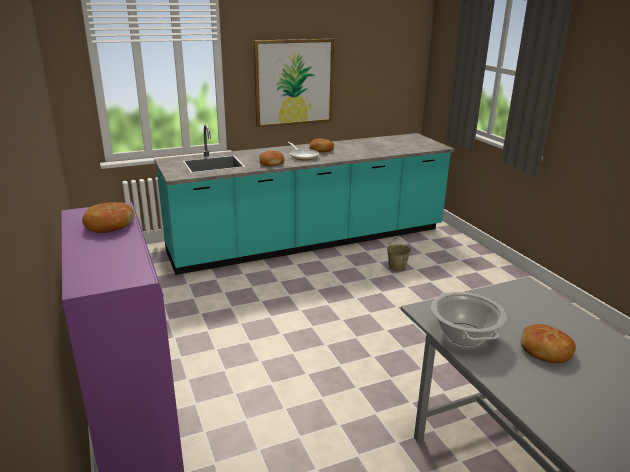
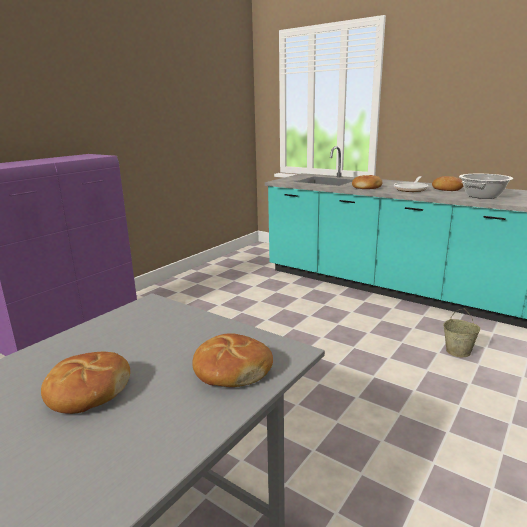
camera: 60 degrees right, 5 degrees down
(109, 225) = (68, 158): bread -> bread (231, 371)
(294, 82) = (458, 114): picture -> none
(464, 335) = (105, 332): cooking pot -> cooking pot (482, 196)

